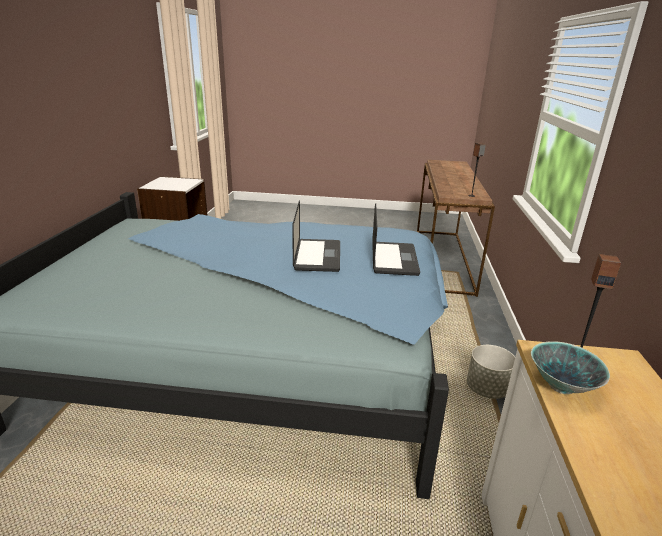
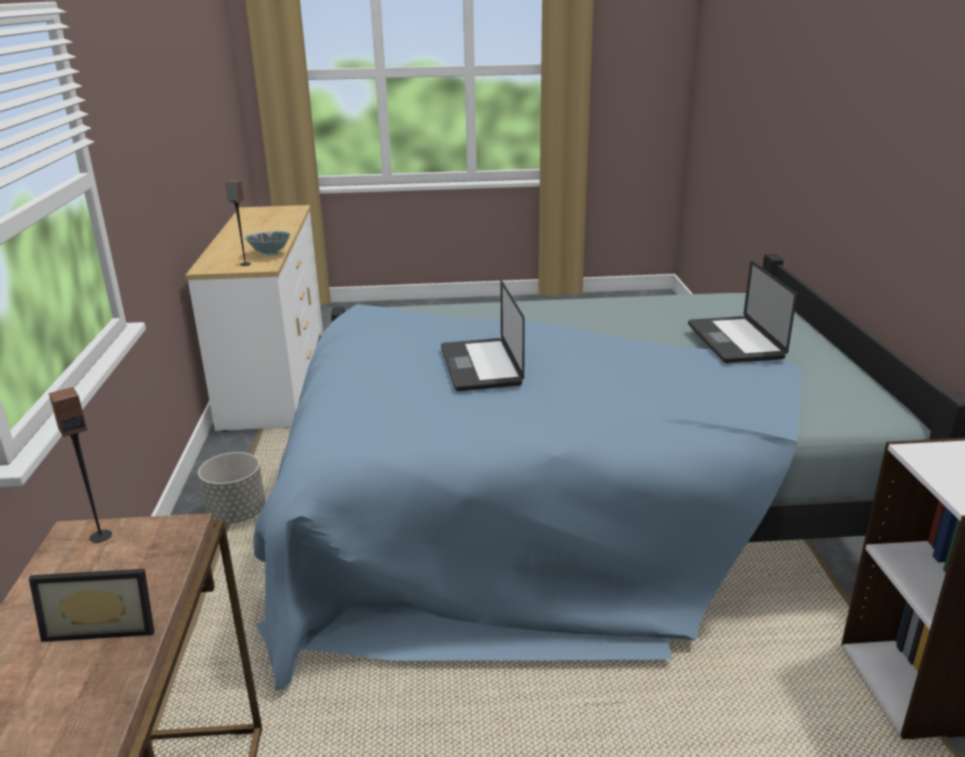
camera: 170 degrees right, 0 degrees up
(394, 259) = (364, 378): laptop -> laptop (734, 341)
(451, 184) = (104, 625): none -> picture frame

